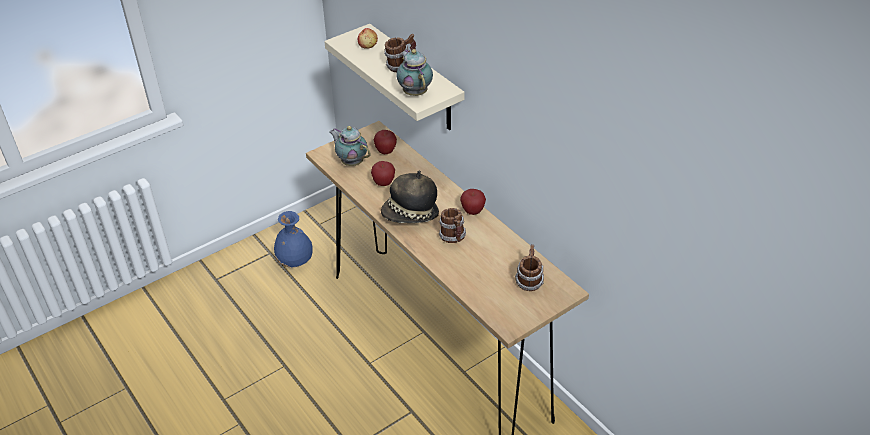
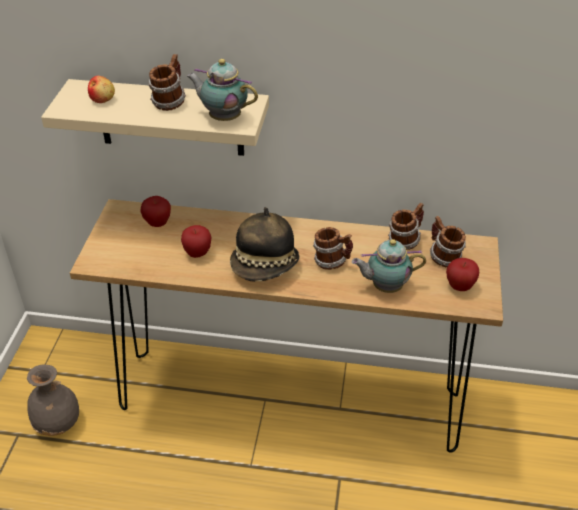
camera: 45 degrees left, 0 degrees up
(295, 262) = (59, 424): blue vase -> grey vase
(351, 162) = (135, 253): teapot -> teapot (385, 287)
(472, 211) = (315, 229): apple -> apple (459, 287)
(519, 255) = (405, 241): none -> mug

